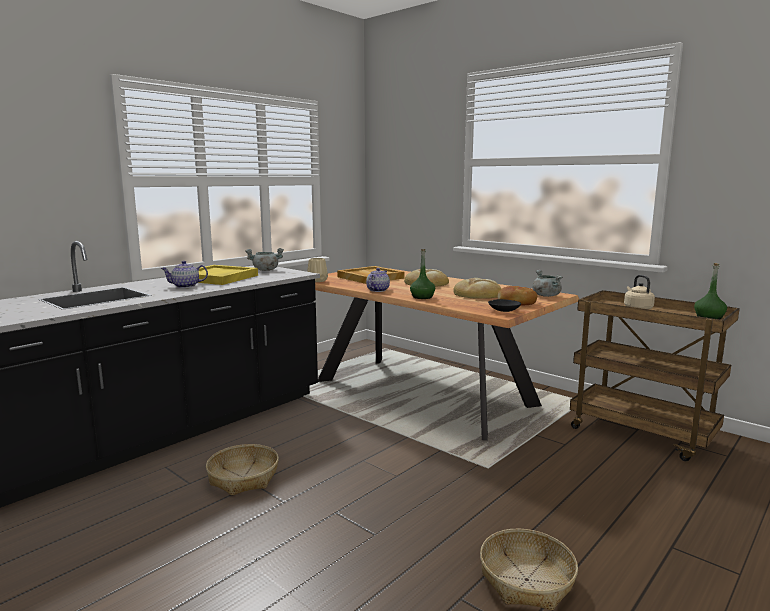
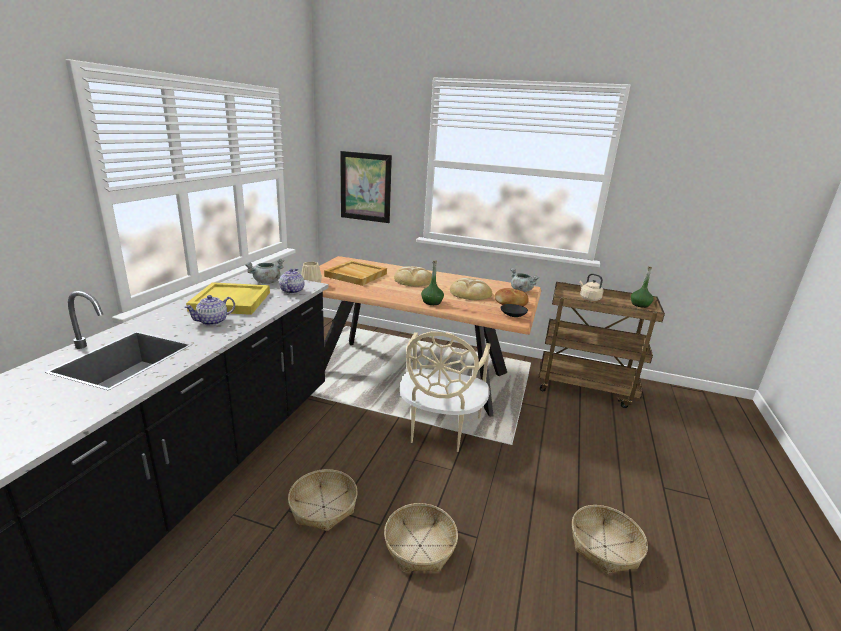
camera: 25 degrees left, 10 degrees up
(308, 526) = (419, 546): none -> basket
(377, 290) = (383, 295): teapot -> teapot (291, 291)
(407, 195) = (365, 187): none -> picture
(413, 441) = (439, 429): none -> beige chair

